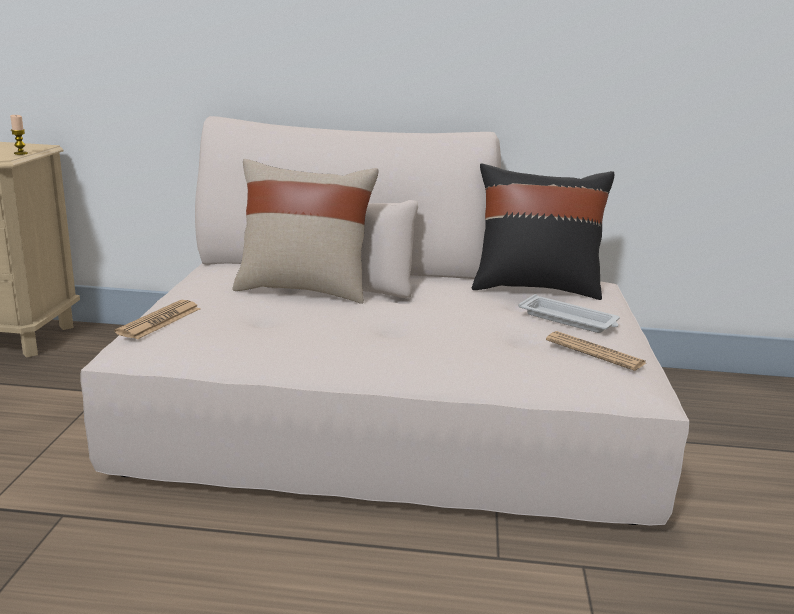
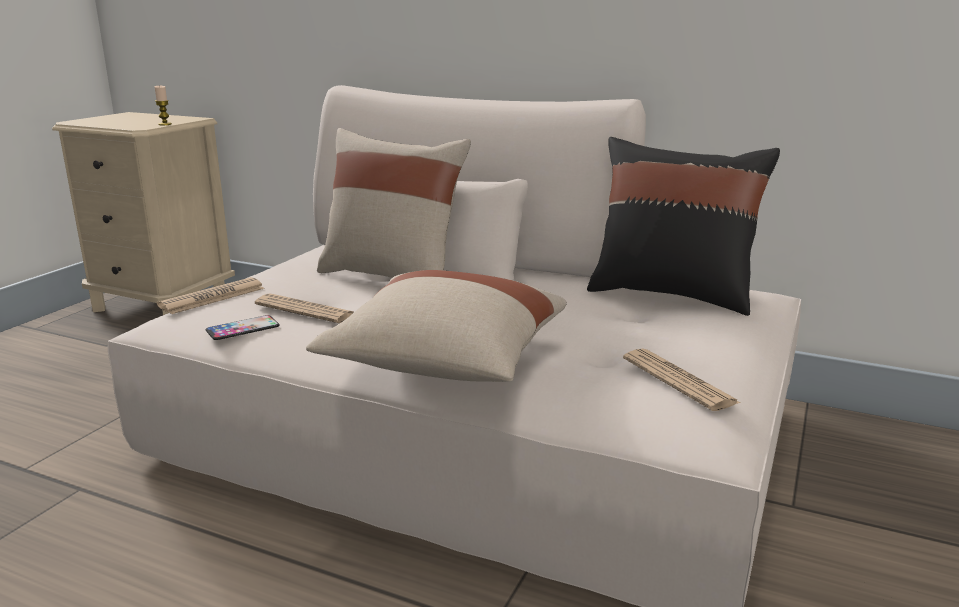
camera: 20 degrees right, 0 degrees up
(218, 346) = (243, 328): none -> phone
(258, 325) = (305, 310): none -> newspaper
(416, 357) = (445, 363): none -> beige pillow
(569, 320) = (679, 337): white tray -> none

